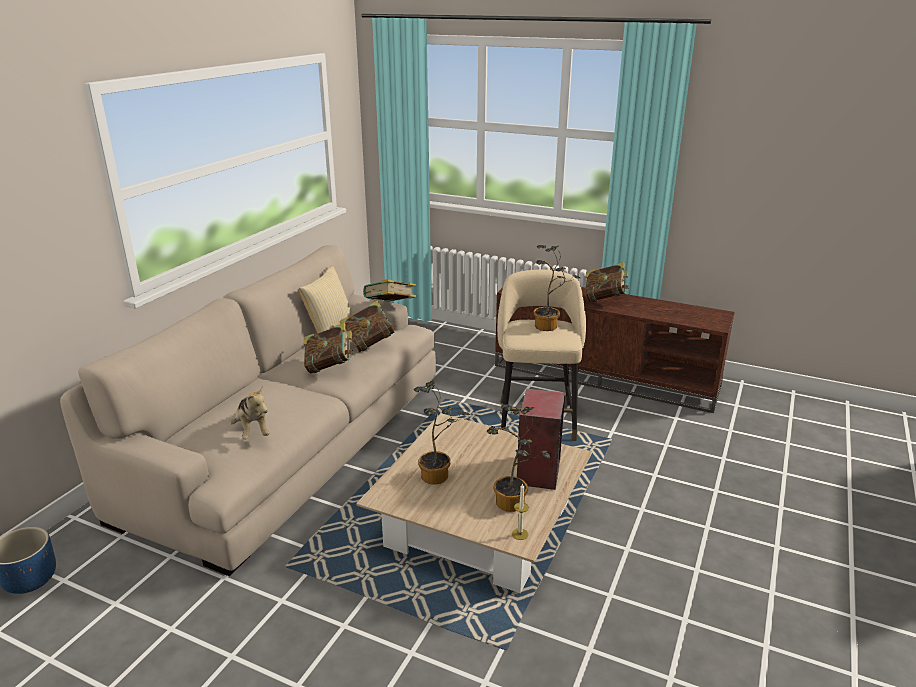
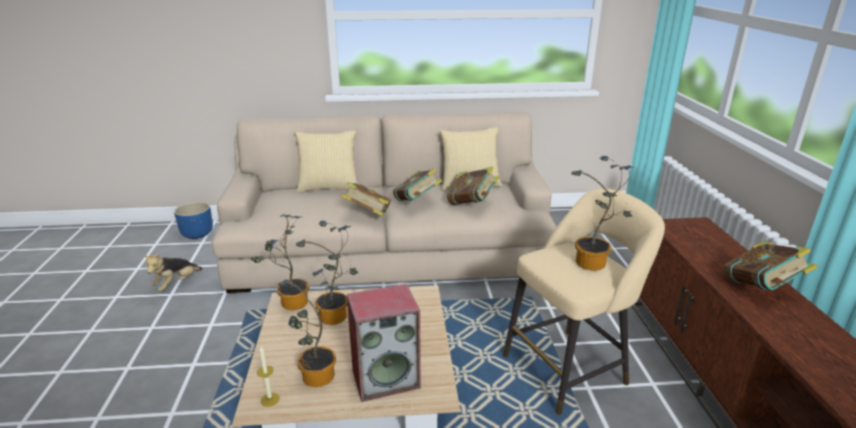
camera: 60 degrees right, 0 degrees up
(223, 401) = (329, 187): none -> pillow
(252, 431) = (298, 209): plush toy -> plush toy (176, 284)
(389, 308) = (530, 186): book -> book (368, 216)
(389, 495) = (290, 304): none -> potted plant

